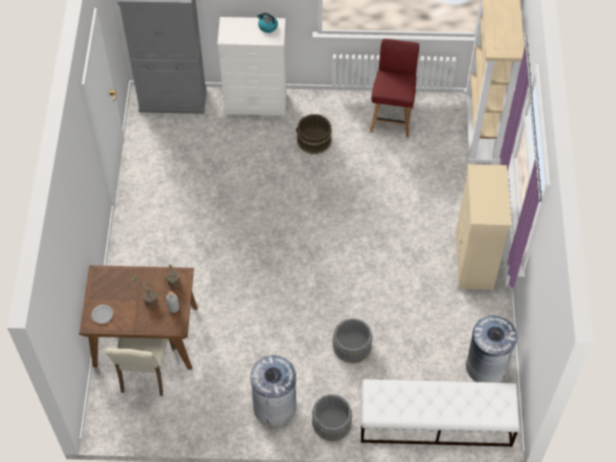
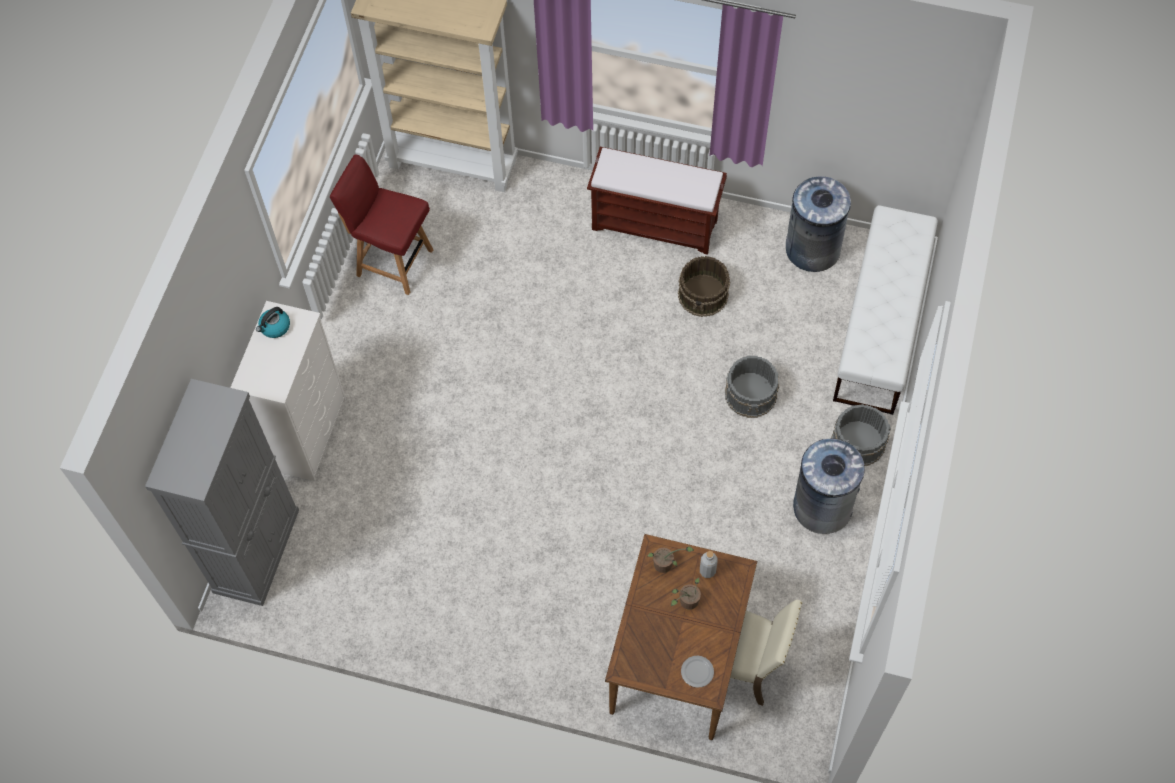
camera: 75 degrees left, 5 degrees up
(314, 140) = (400, 369): brown bucket -> brown bucket (703, 294)
(473, 261) = (656, 224): beige dresser -> brown bench

